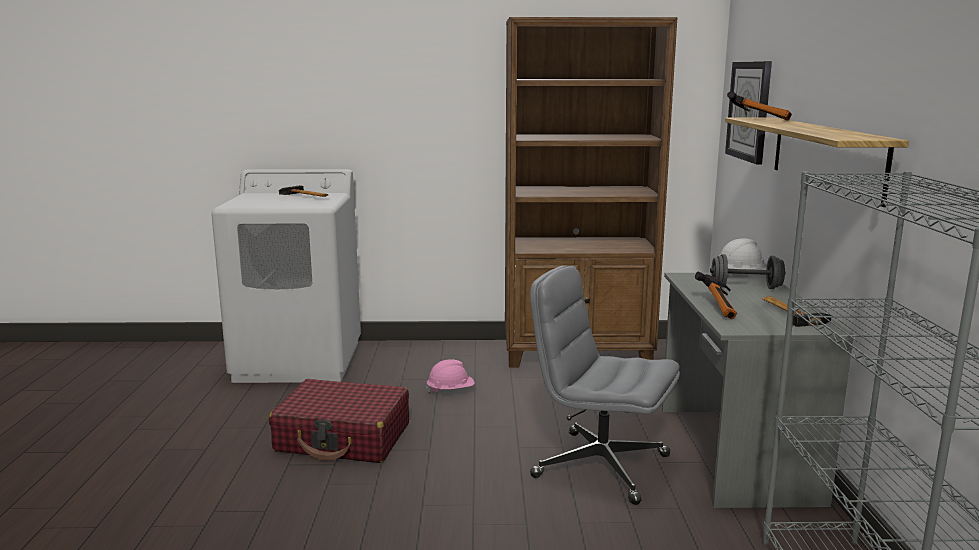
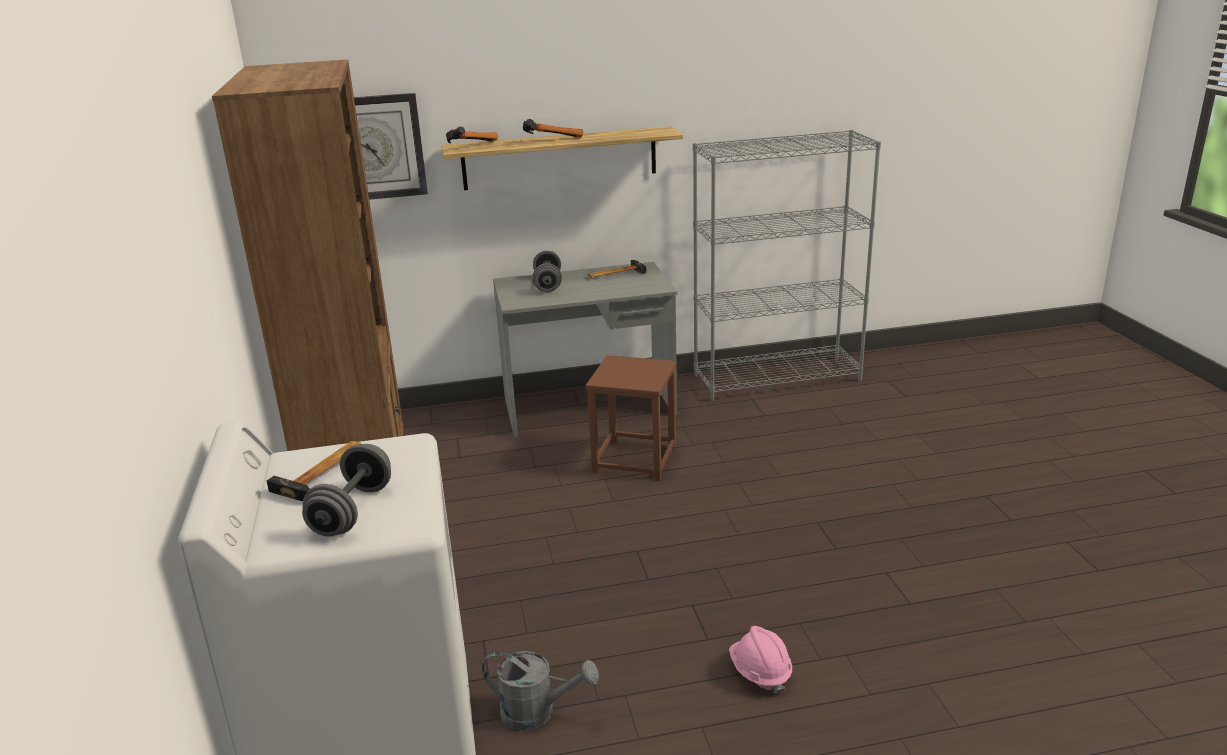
camera: 100 degrees left, 10 degrees up
(261, 200) = (352, 511): none -> grey dumbbell
(278, 400) = (538, 712): none -> grey watering can
(343, 438) = (631, 615): red suitcase -> none
(450, 391) = (483, 564): pink hard hat -> pink hard hat (760, 672)
(599, 466) = (634, 459): grey office chair -> brown stool
(722, 308) = (612, 291): hammer -> hammer (552, 139)
(741, 275) = (506, 285): white hard hat -> none

